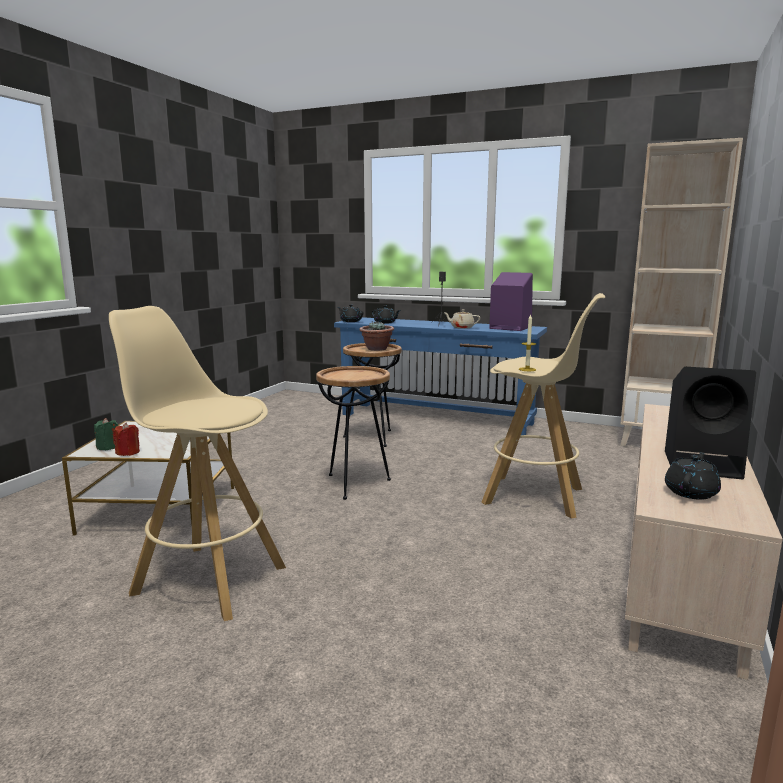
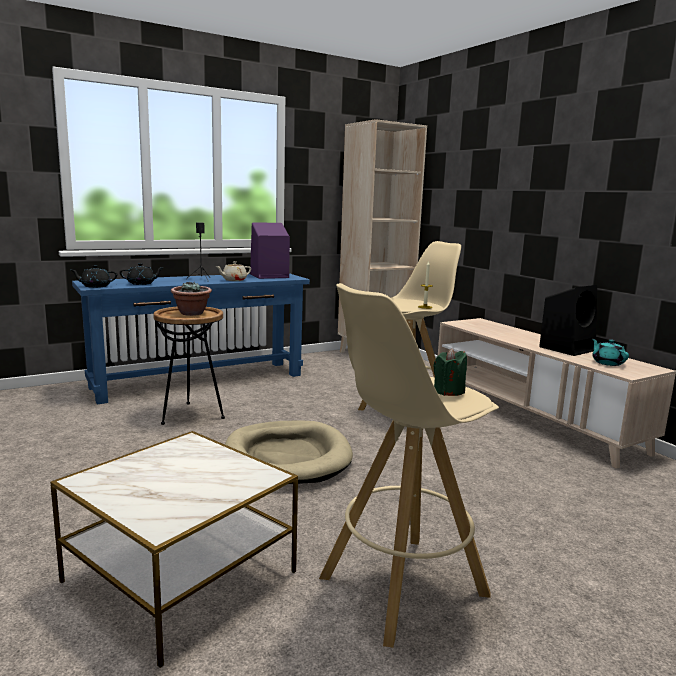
camera: 55 degrees left, 0 degrees up
(108, 447) = (166, 511): green candle -> green candle (448, 391)
(128, 452) = (215, 502): red candle -> none
(355, 484) = (287, 457): brown side table -> beige dog bed
(691, 492) = (607, 363): black teapot -> turquoise teapot

